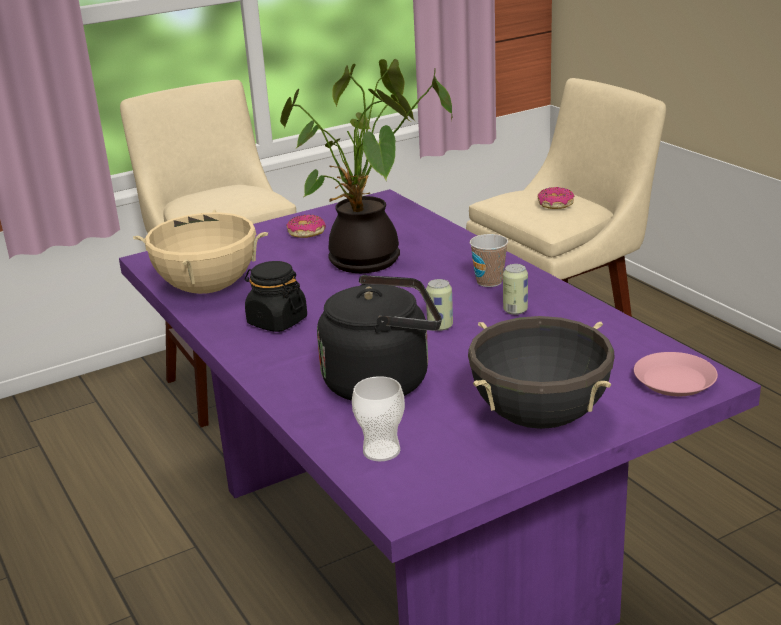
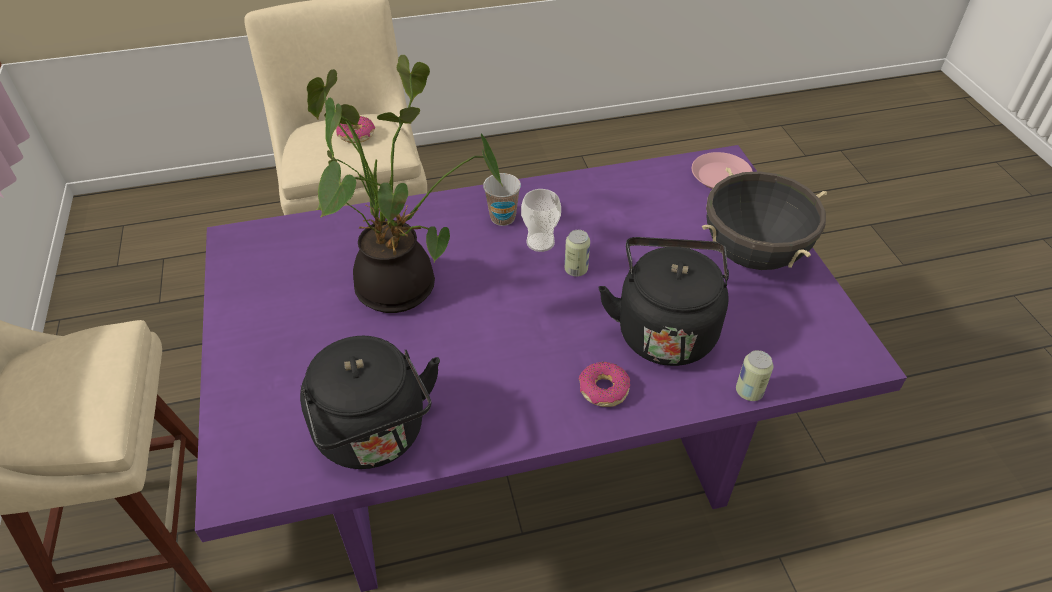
camera: 75 degrees left, 20 degrees up
(207, 288) = (374, 436): beige cooking pot -> black kettle
(277, 321) = (502, 384): black jar -> none
(306, 233) = (277, 319): donut -> donut (603, 390)
(381, 451) = (781, 355): cup -> cup (540, 242)
(515, 310) = (569, 218): can -> can (749, 392)

